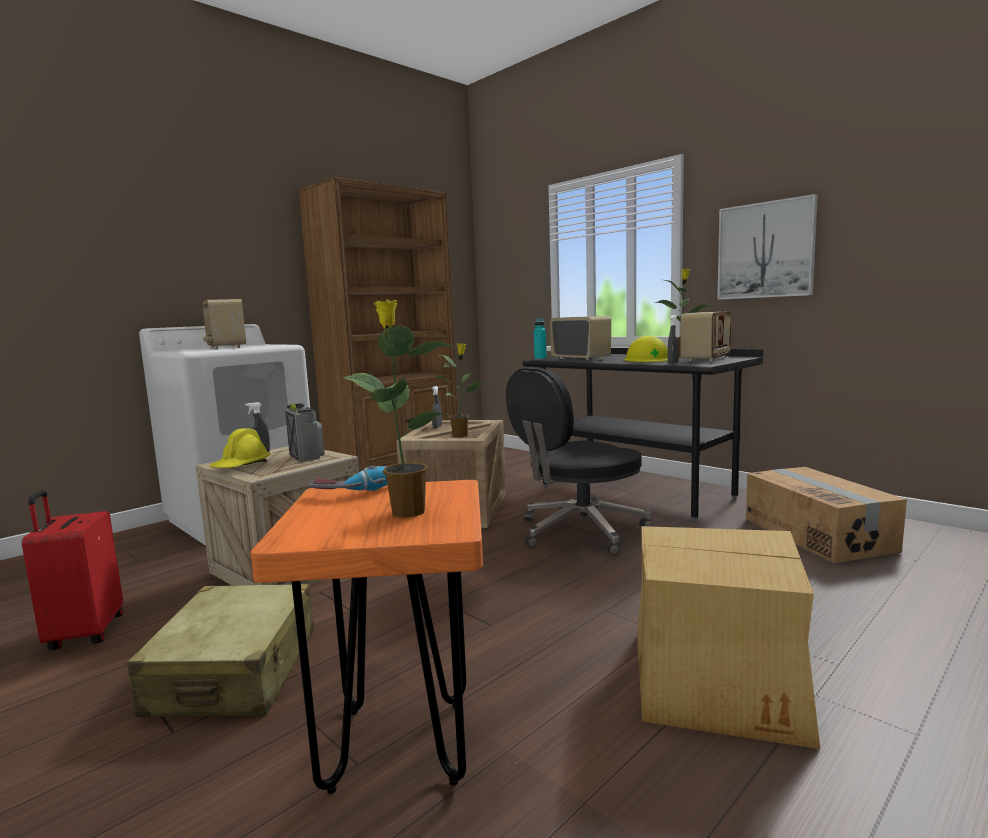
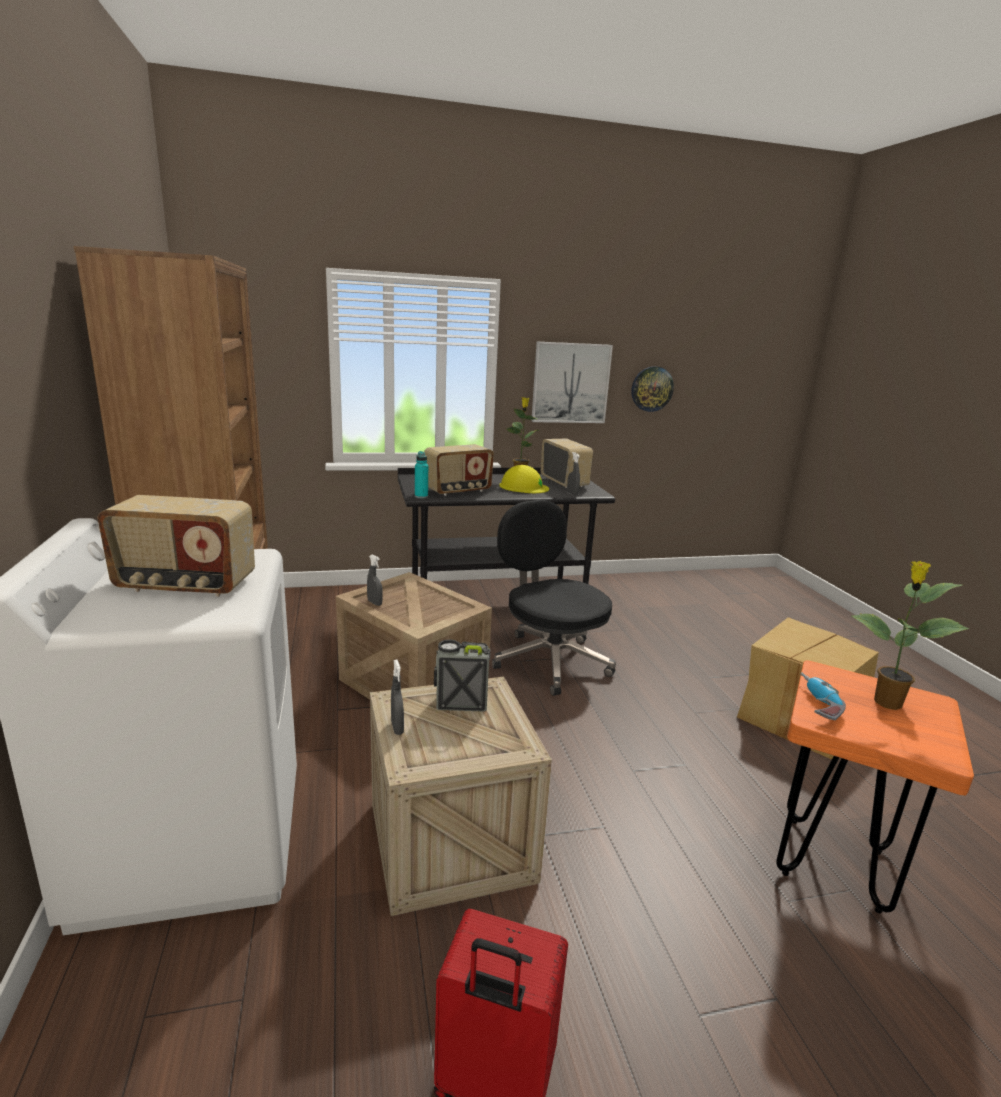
camera: 60 degrees left, 10 degrees up
(235, 671) = (685, 934): beige suitcase -> none
(241, 466) = (454, 752): yellow hard hat -> none
(461, 435) = (440, 607): potted plant -> none
(579, 531) = (549, 660): black office chair -> black office chair turned 150 degrees clockwise
(580, 359) = (458, 491): radio -> radio turned 150 degrees clockwise
(818, 534) = (644, 600): cardboard box -> none
(889, 243) = (651, 389): none -> wall clock

